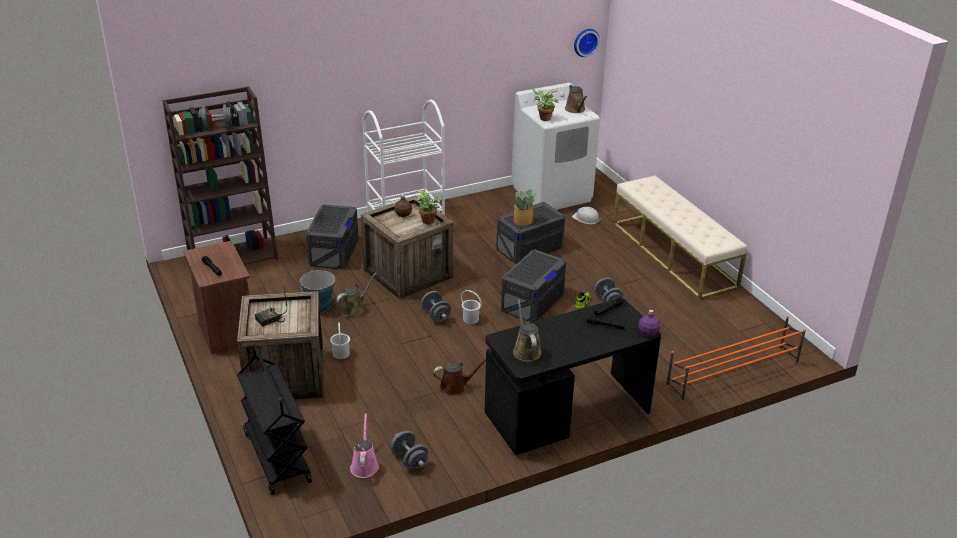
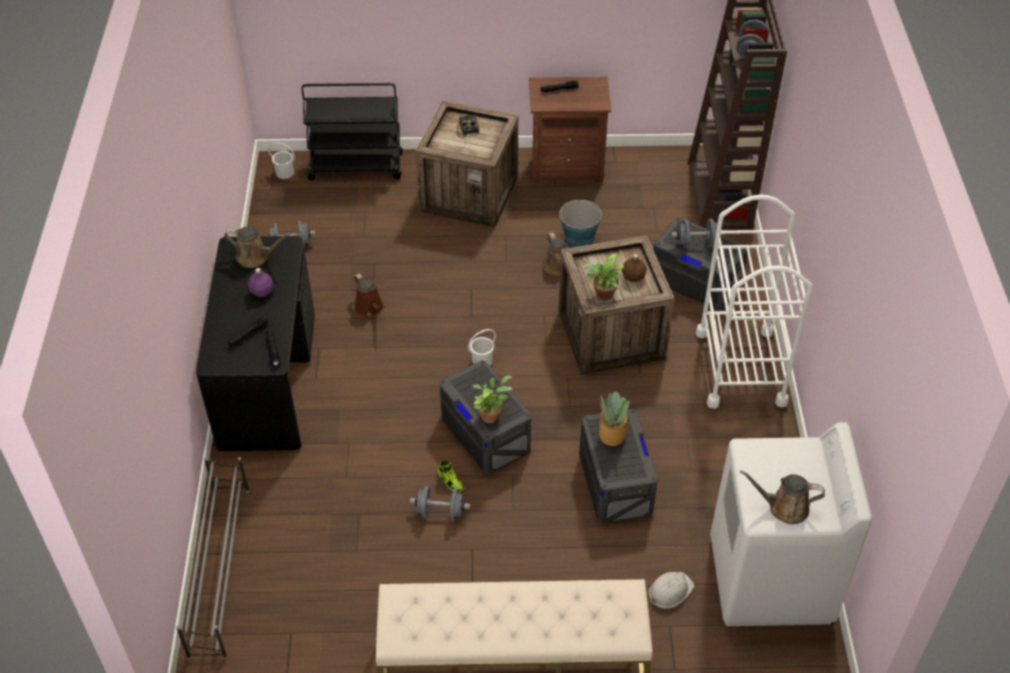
camera: 115 degrees right, 15 degrees up
(340, 354) = (480, 238): white bucket -> white bucket (284, 172)
(364, 465) = (306, 216): pink watering can -> none
(436, 315) = (507, 332): grey dumbbell -> grey dumbbell (696, 244)
(455, 387) = (370, 308): brown watering can -> brown watering can turned 45 degrees counterclockwise
(543, 118) = (763, 447): potted plant -> potted plant (491, 415)
(585, 42) = (905, 503): wall clock -> none
(648, 332) = (209, 365): purple bottle -> purple bottle (262, 292)
(732, 374) = (220, 569): orange shoe rack -> grey shoe rack

